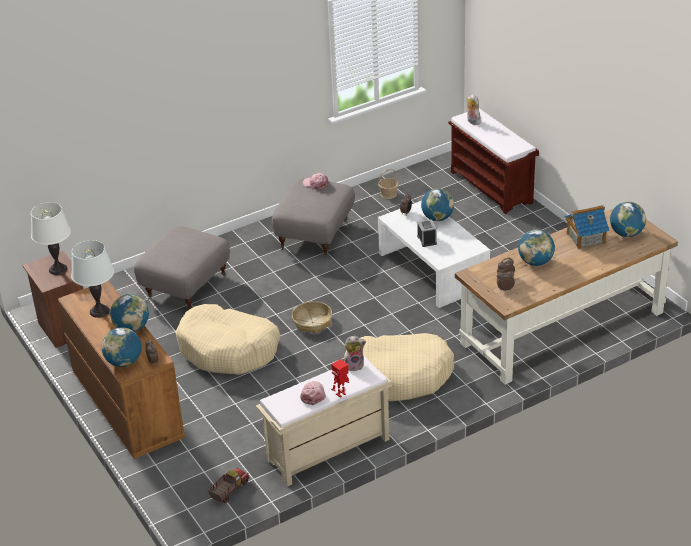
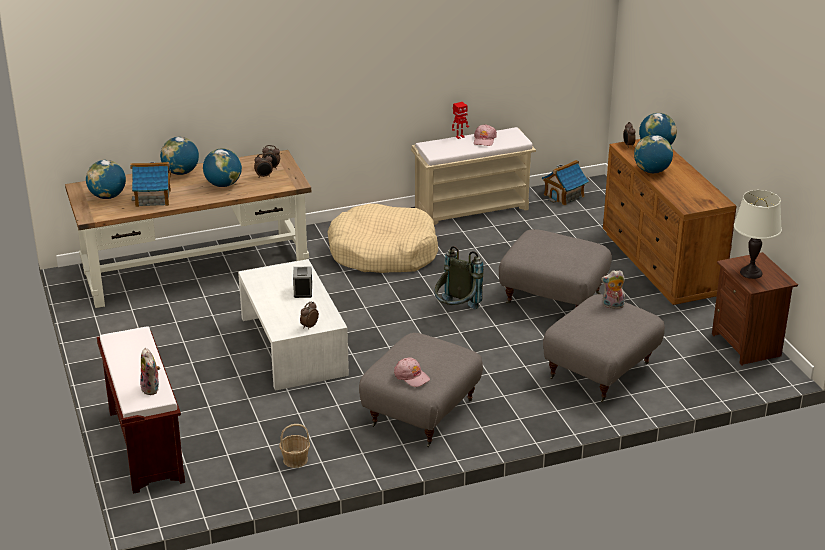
camera: 170 degrees left, 5 degrees down
(99, 311) = (687, 188): white table lamp -> none
(228, 350) = (554, 297): beige dog bed -> grey ottoman
(229, 490) = (564, 195): toy truck -> toy house
(312, 322) = (456, 311): basket -> grey backpack
(354, 365) = (440, 153): plush toy -> plush toy (612, 306)
(437, 218) = (275, 313): globe -> globe (181, 172)

